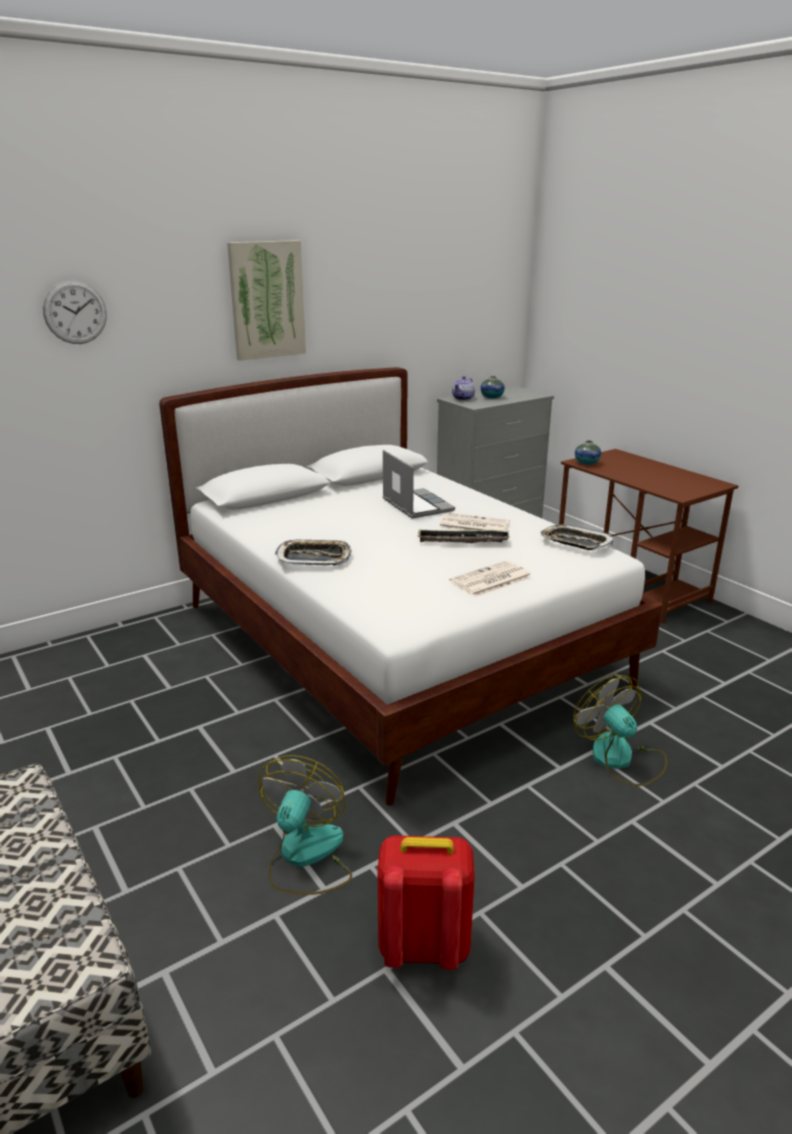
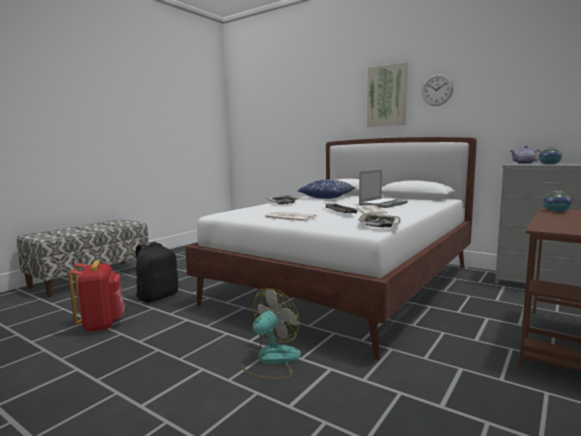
camera: 70 degrees right, 15 degrees down
(75, 312) = (304, 103): wall clock -> wall clock (437, 90)
(291, 519) = (327, 197): none -> blue pillow
(306, 857) = (157, 296): fan -> black backpack

